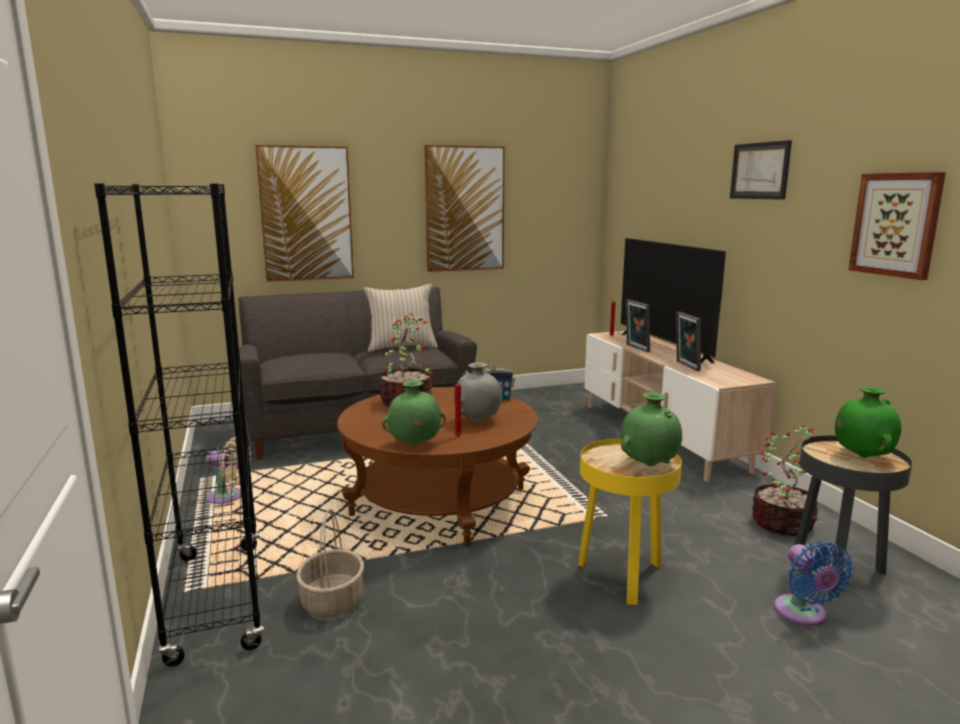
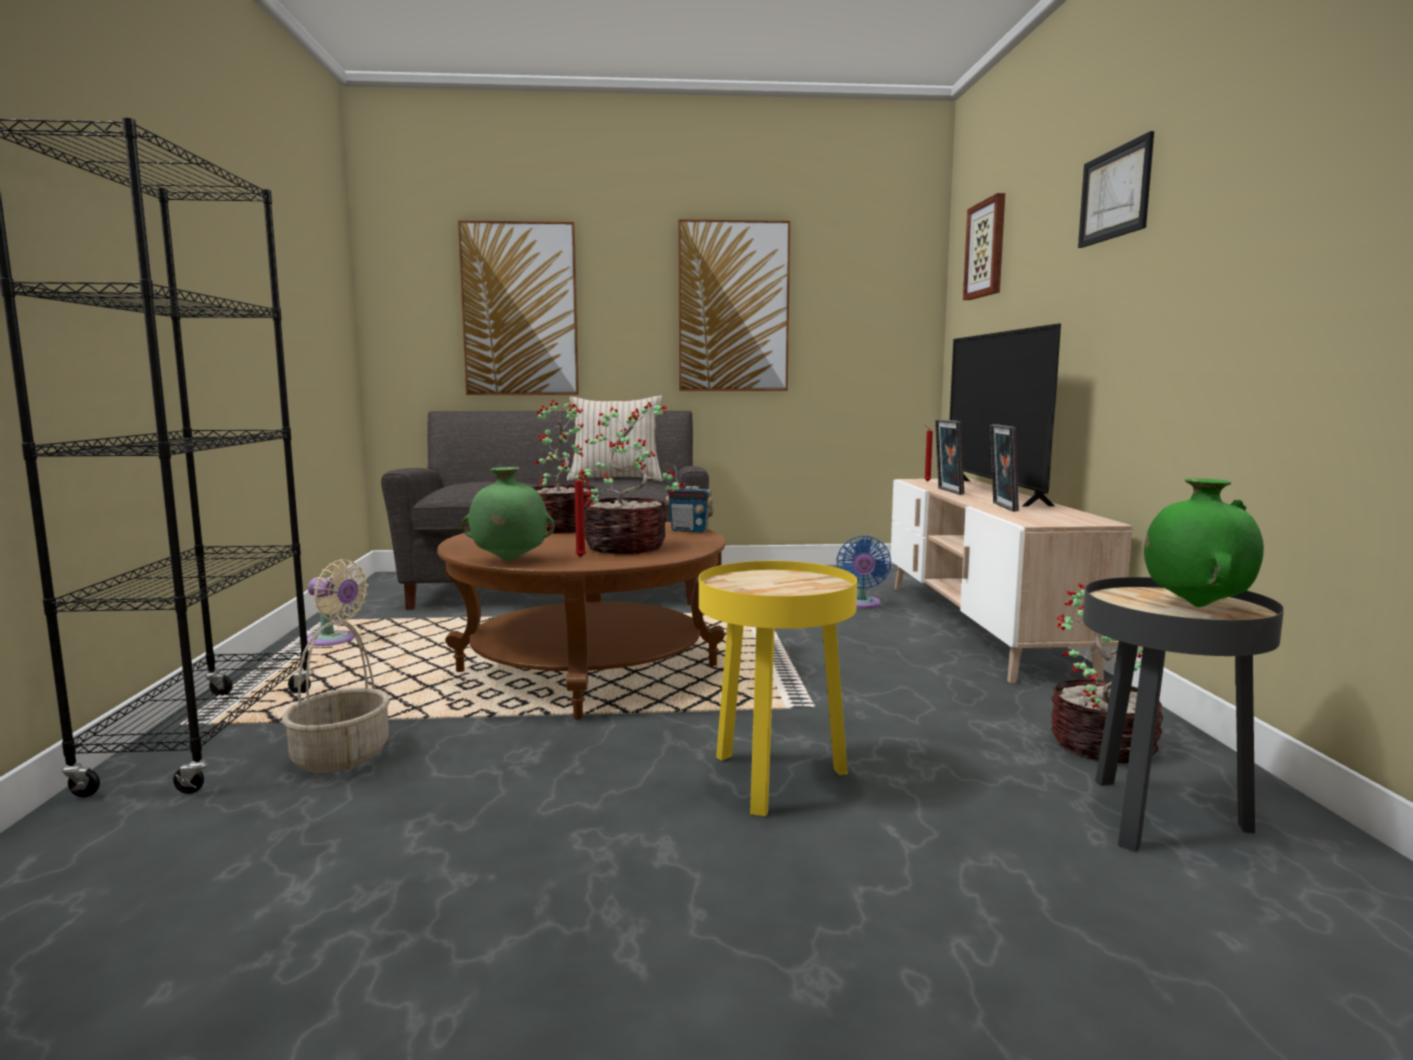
camera: 15 degrees right, 5 degrees down
(477, 421) = (628, 547): grey vase -> potted plant
(649, 465) = (802, 590): green vase -> none
(803, 614) = (1046, 868): blue fan -> blue fan (861, 604)
(896, 224) = (1297, 219): picture -> picture (986, 249)

